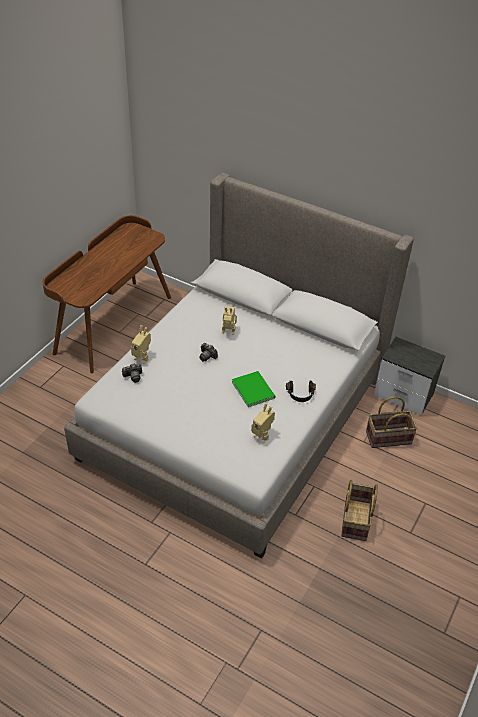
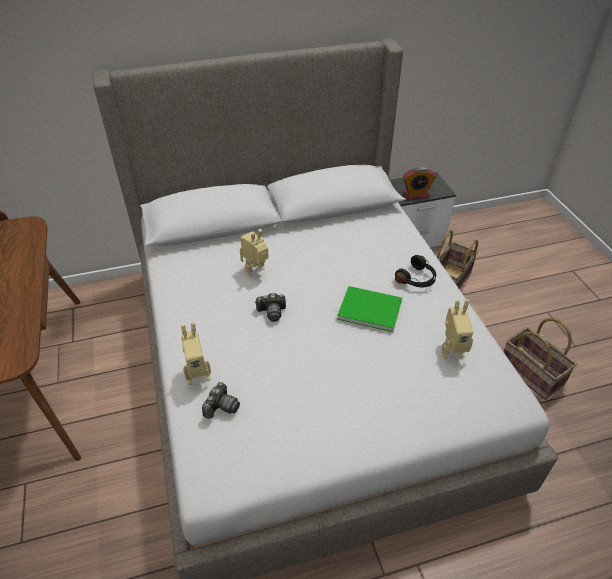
camera: 45 degrees left, 0 degrees up
(404, 360) = (416, 195): none -> alarm clock

